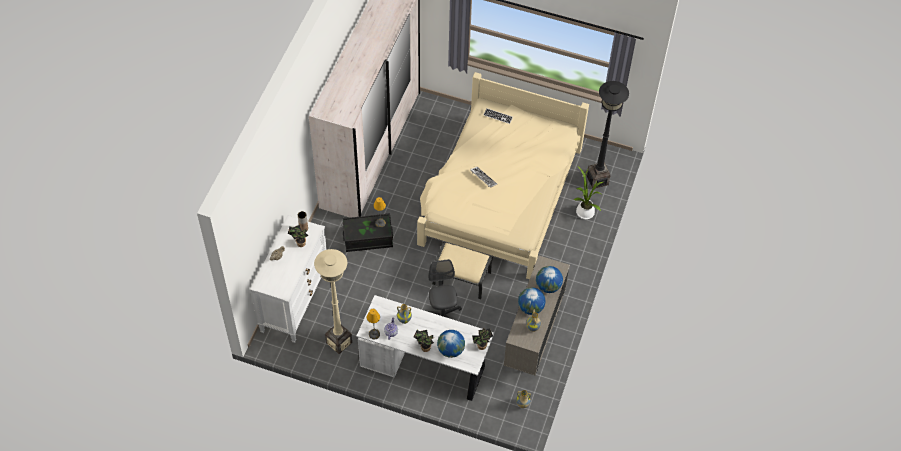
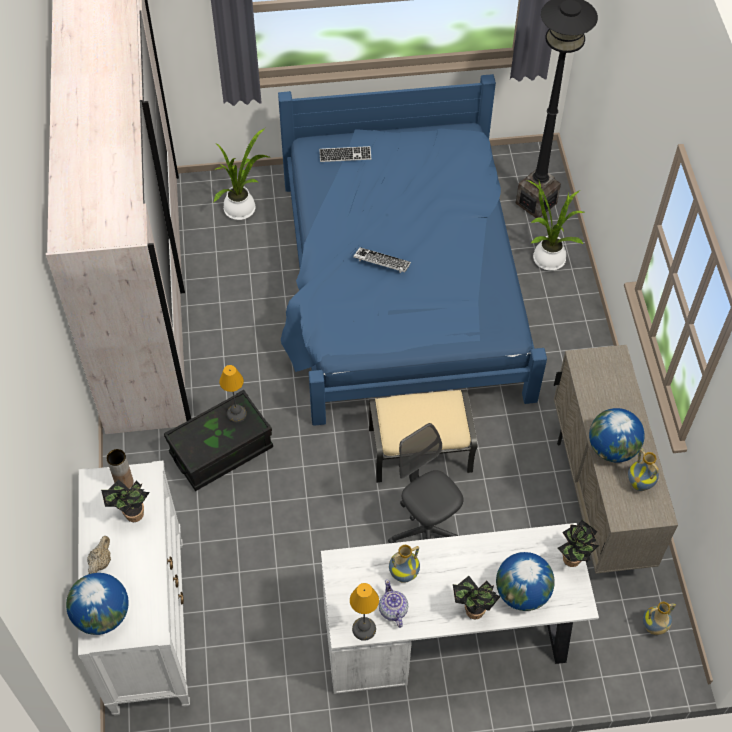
camera: 25 degrees left, 0 degrees up
(339, 342) = (271, 665): beige floor lamp -> none
(443, 122) = (242, 208): none -> potted plant
(500, 196) = (402, 288): beige bed -> blue bed
(548, 286) = (616, 397): globe -> globe (102, 615)

